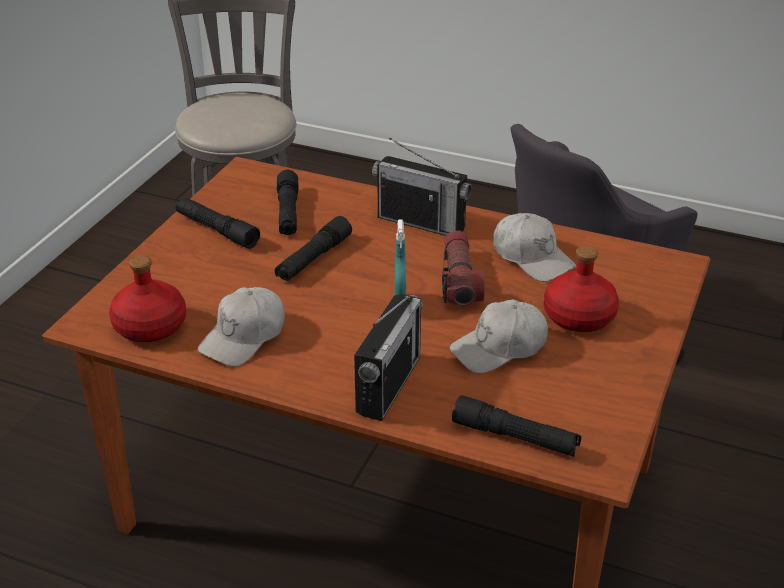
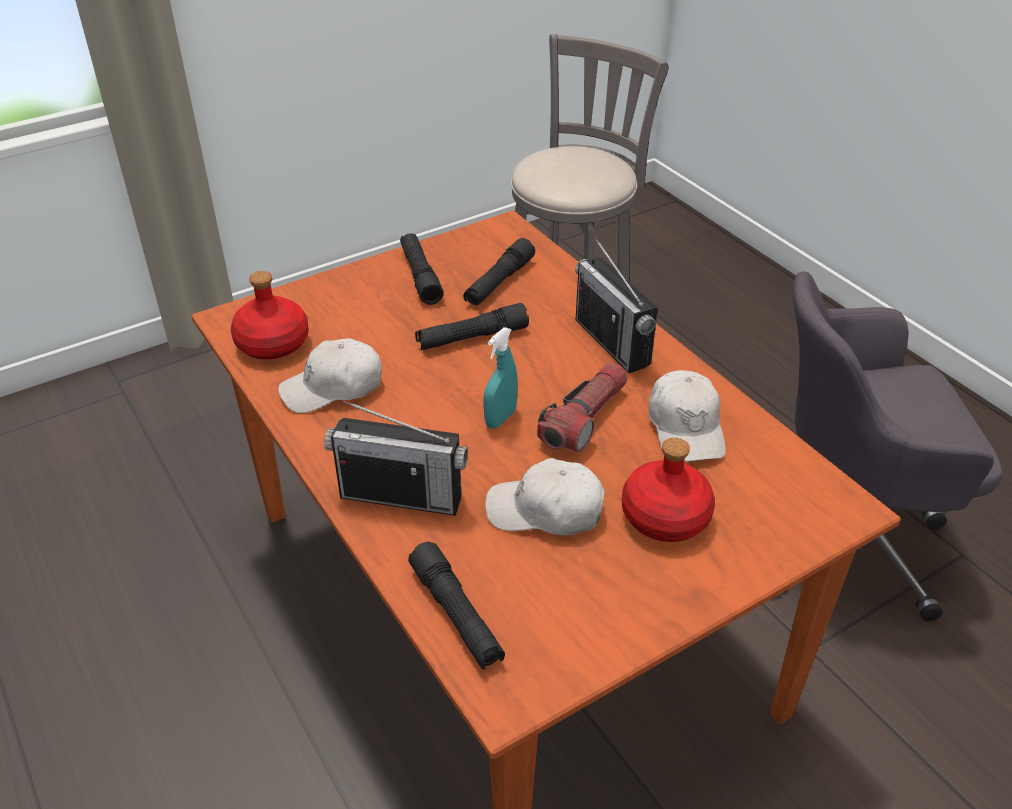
camera: 35 degrees right, 5 degrees up
(389, 385) = (401, 496): radio -> radio turned 45 degrees clockwise

